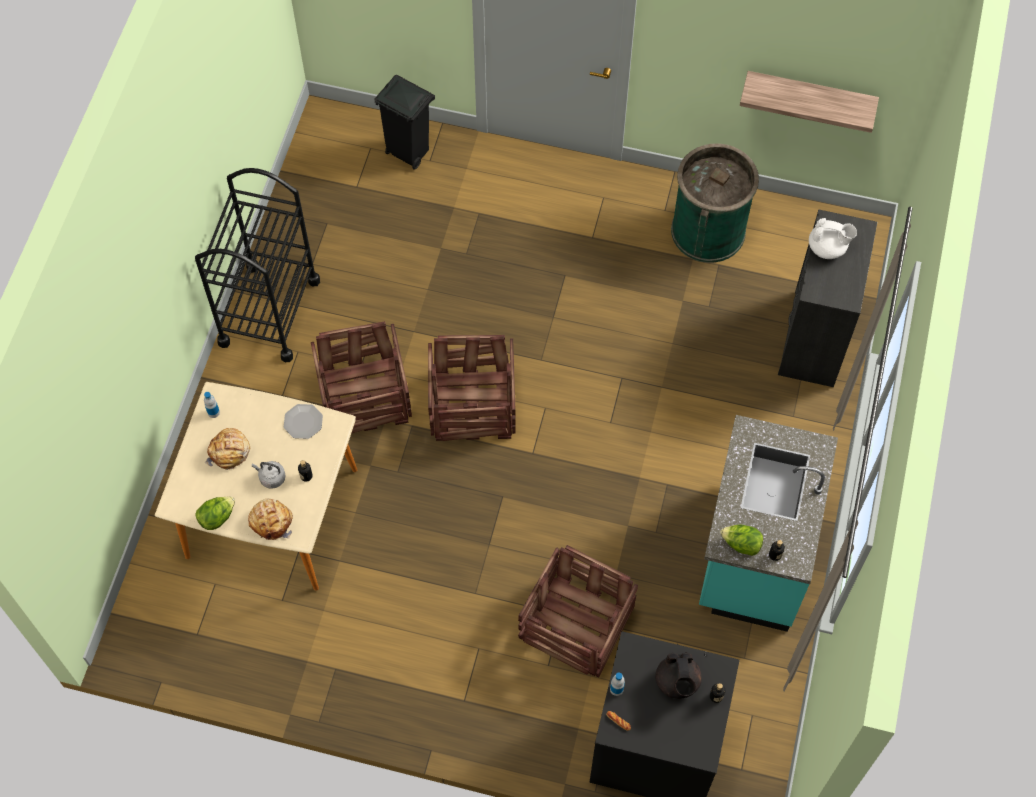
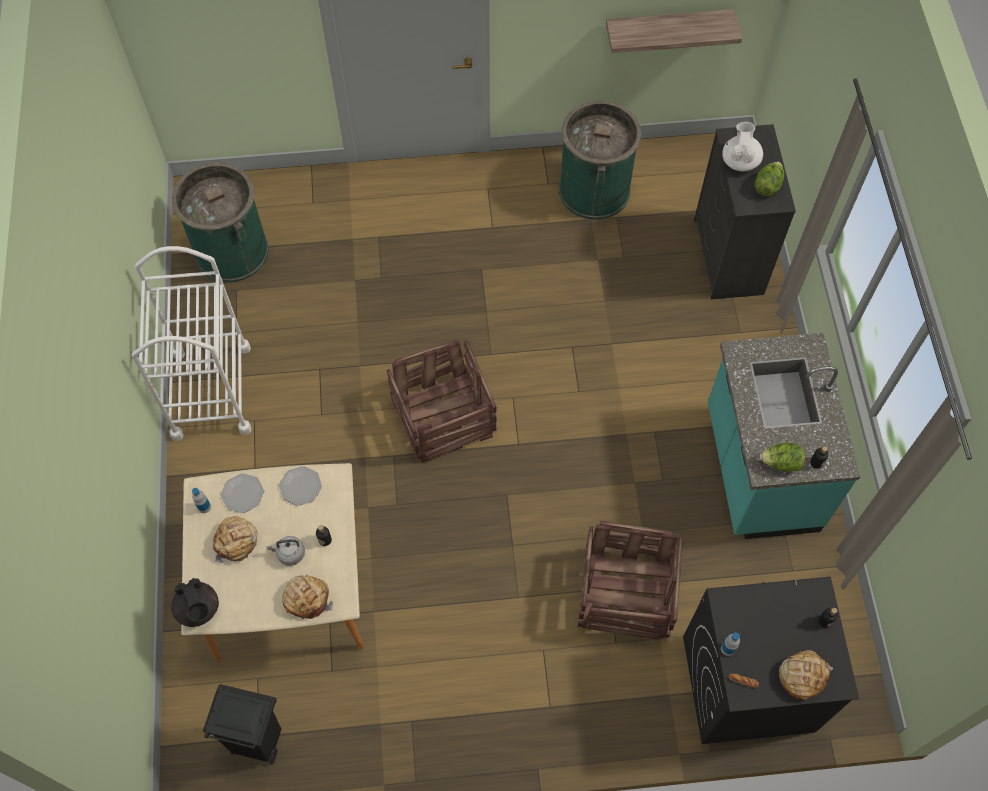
camera: 20 degrees left, 0 degrees up
(217, 517) = (249, 614): lettuce -> lettuce (767, 186)
(250, 412) = (242, 494): none -> plate
(269, 312) = (211, 391): black cart -> white cart
(336, 184) = (232, 251): none -> green trash can
(365, 395) = (337, 441): crate -> none
(408, 152) = (289, 201): black trash can -> black trash can (258, 741)
(673, 736) = (802, 676): none -> bread
(677, 682) = (782, 620): black teapot -> black teapot (198, 609)
(827, 248) = (740, 161): white teapot -> white teapot turned 75 degrees counterclockwise

